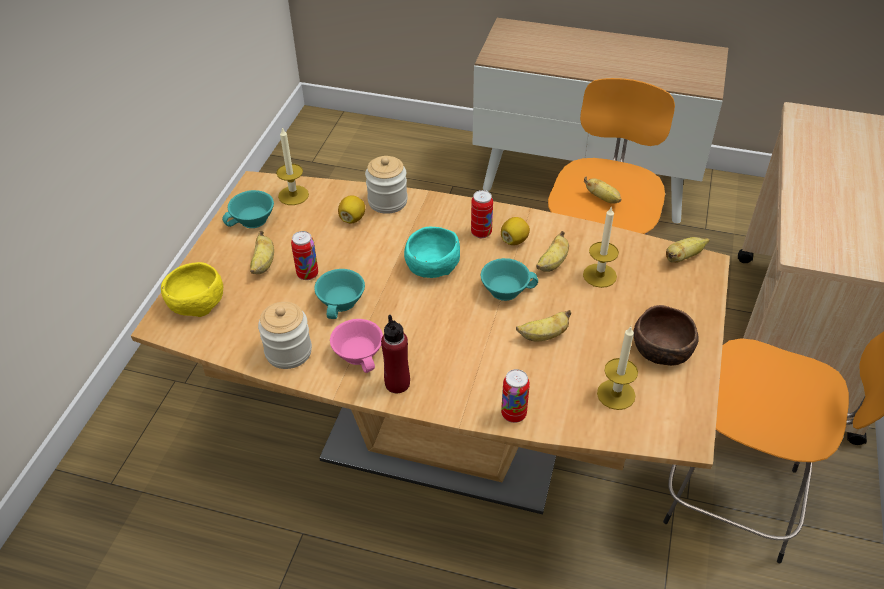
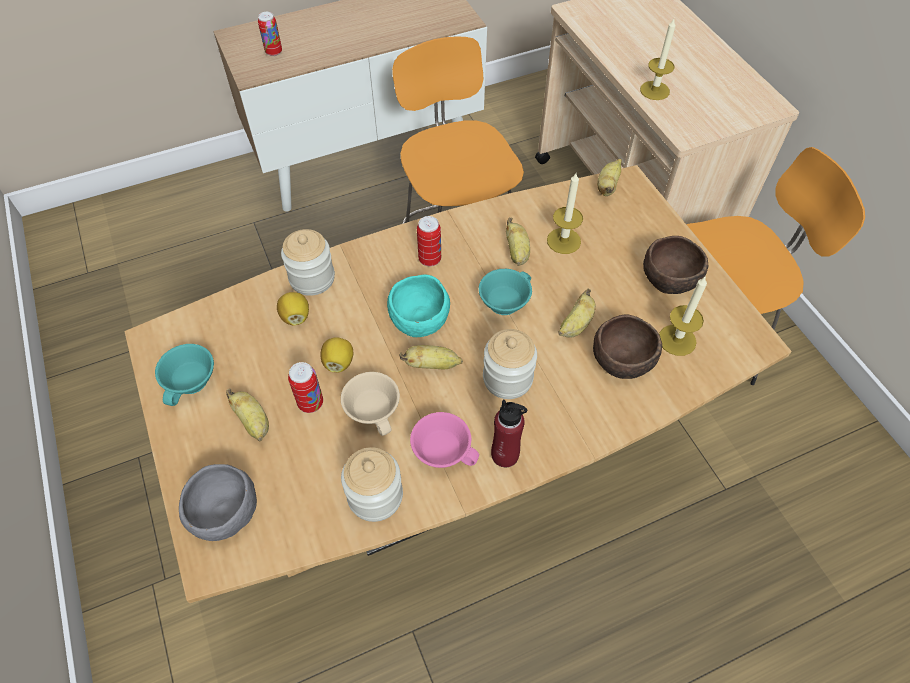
camera: 40 degrees left, 10 degrees up
(195, 302) = (222, 512): yellow bowl -> grey bowl
(293, 195) = (207, 328): candle -> candle (654, 90)
(343, 302) = (375, 409): turquoise cup -> beige cup
(452, 339) = (507, 378): none -> jar
(513, 414) = (623, 413): can -> can (274, 52)
(514, 240) = (465, 249): lemon -> lemon (339, 362)
(556, 380) = (624, 359): none -> brown bowl
(603, 198) = (461, 166): banana -> banana (432, 365)

